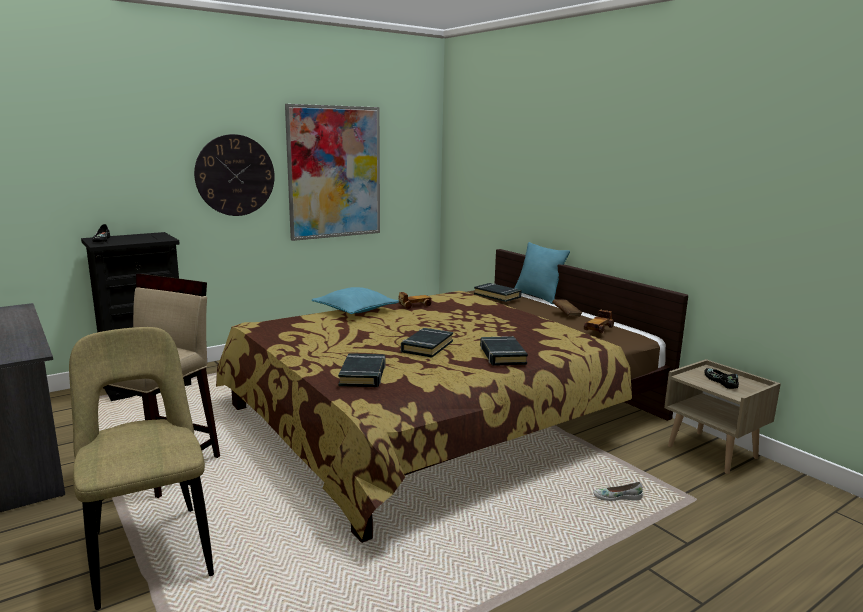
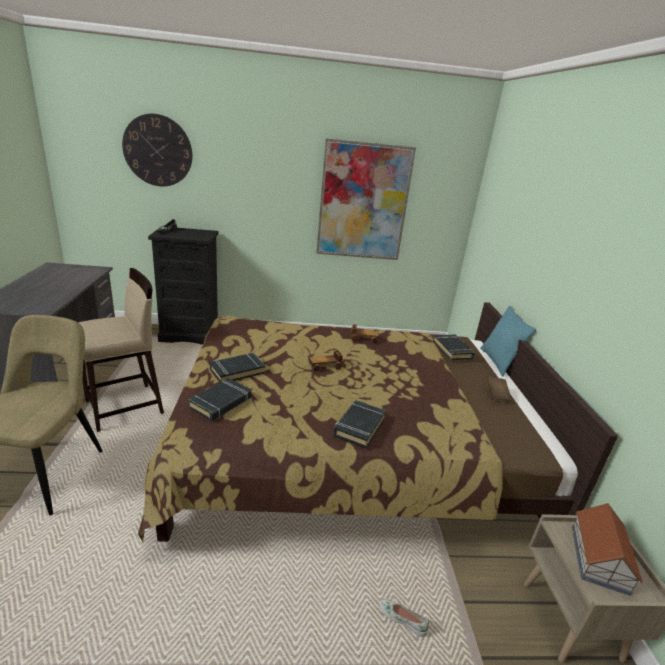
camera: 30 degrees right, 10 degrees up
(235, 175) = (276, 194): wall clock -> wall clock (158, 151)
(355, 310) = (312, 329): turquoise pillow -> none
(427, 346) = (309, 390): black book -> black book (237, 371)
(598, 328) = (504, 428): toy car -> toy car (325, 366)
(721, 381) = (598, 559): black shoe -> toy house

